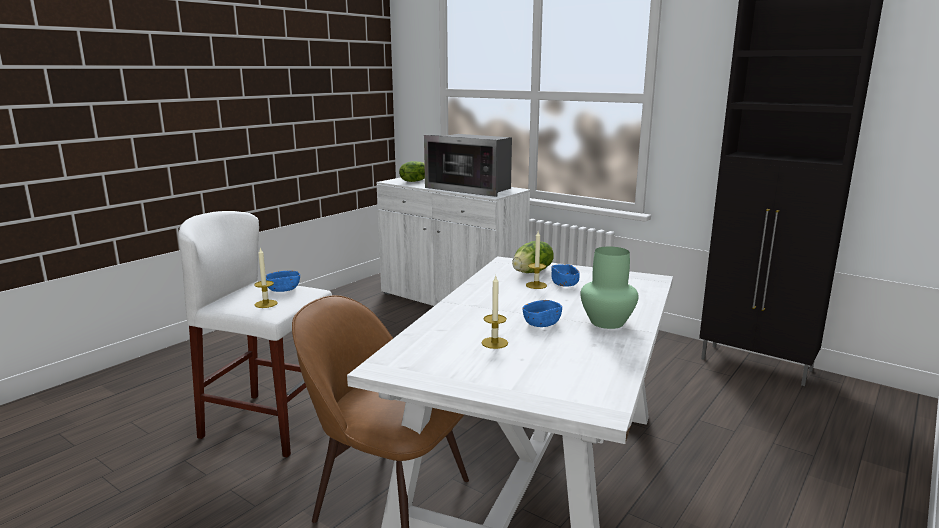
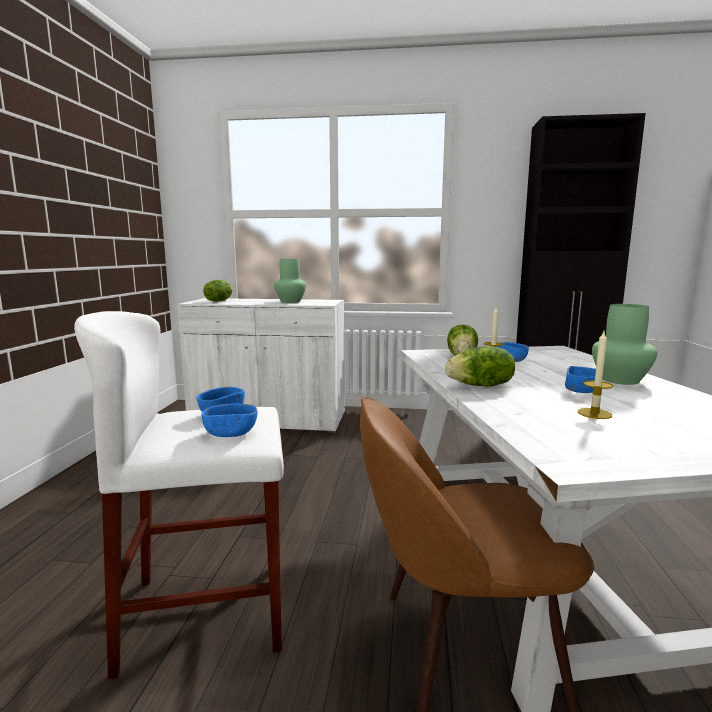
camera: 30 degrees left, 5 degrees down
(266, 304) = (231, 433): candle -> blue bowl
(471, 188) = (291, 302): microwave -> green vase
(472, 303) = (481, 386): none -> lettuce

